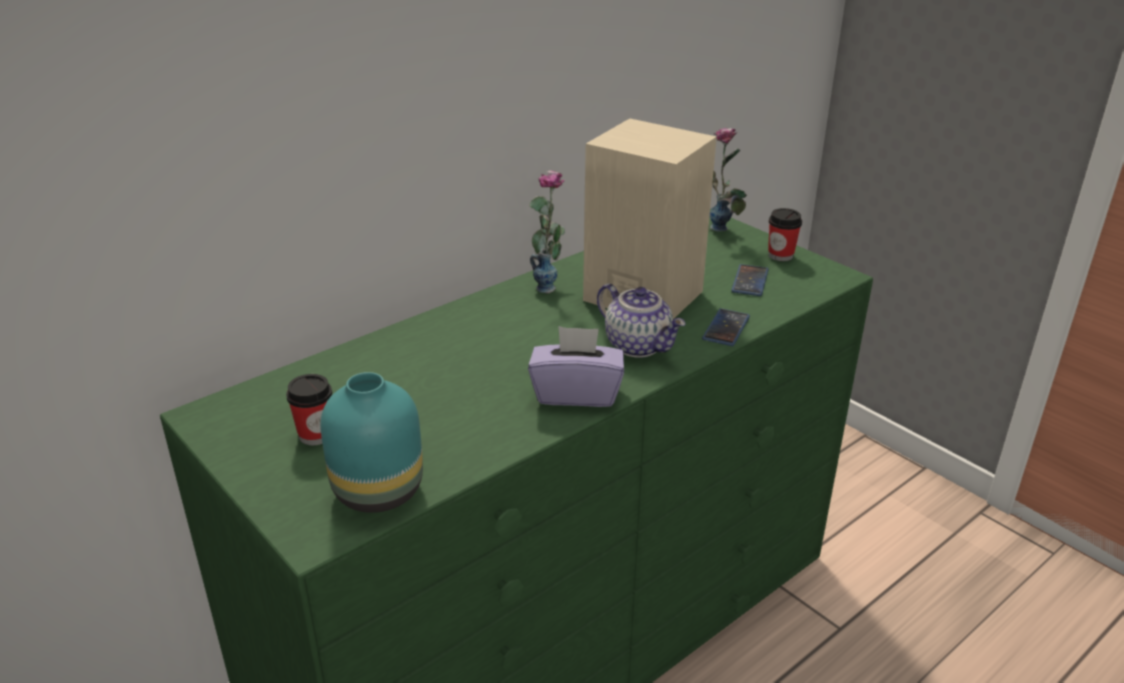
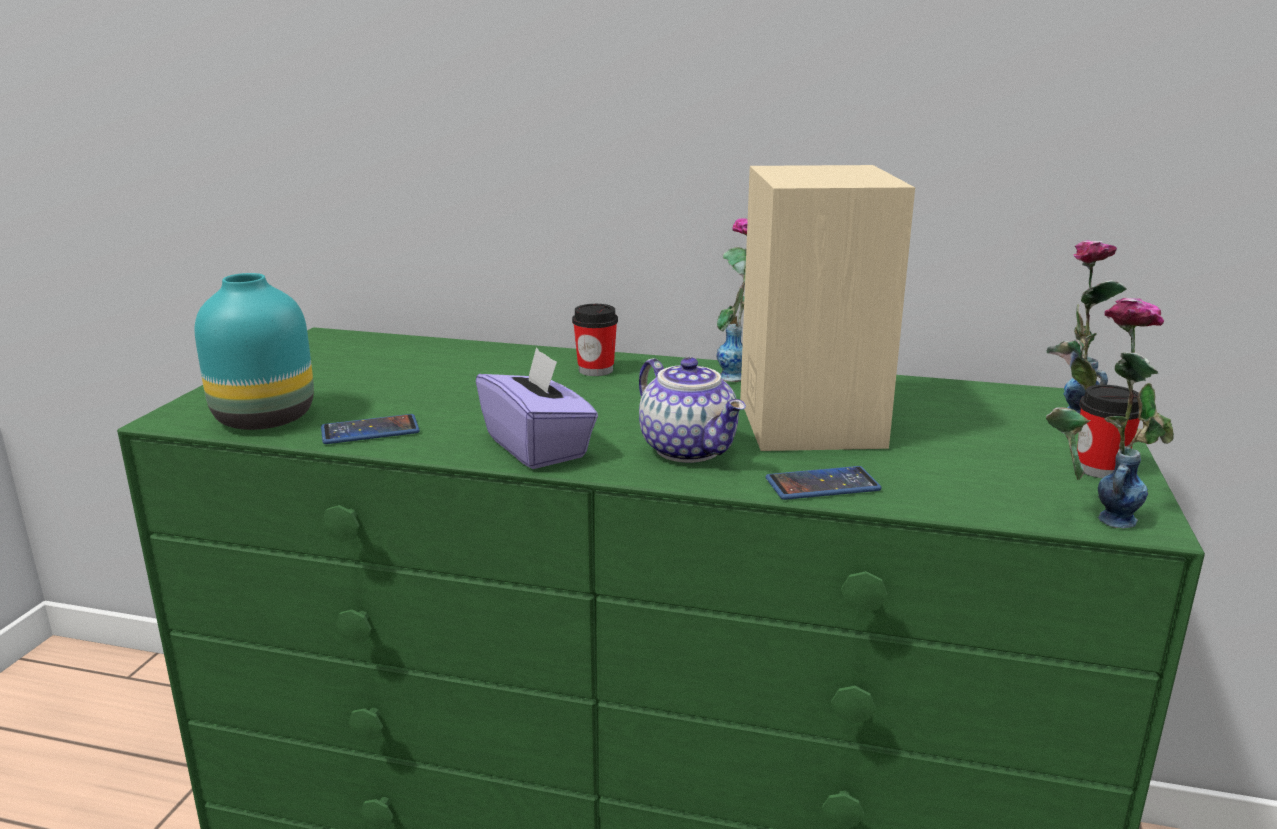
camera: 55 degrees right, 10 degrees down
(316, 435) = (332, 374): cup -> cup (596, 370)
(639, 345) = (690, 449): teapot -> teapot turned 45 degrees counterclockwise
(750, 281) = (979, 468): phone -> phone (370, 431)
(822, 282) = (1089, 516): none -> vase

